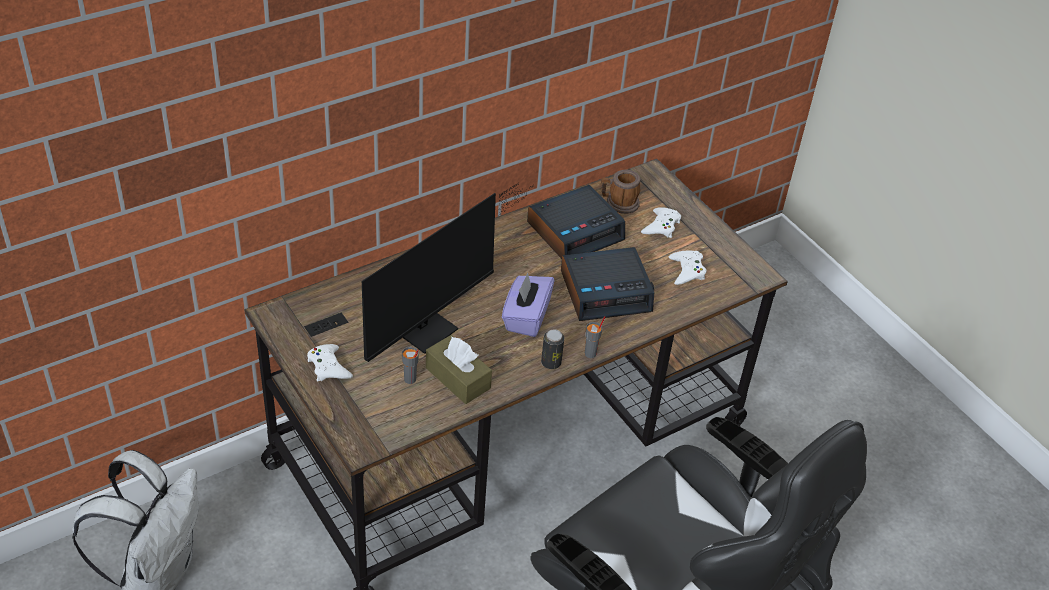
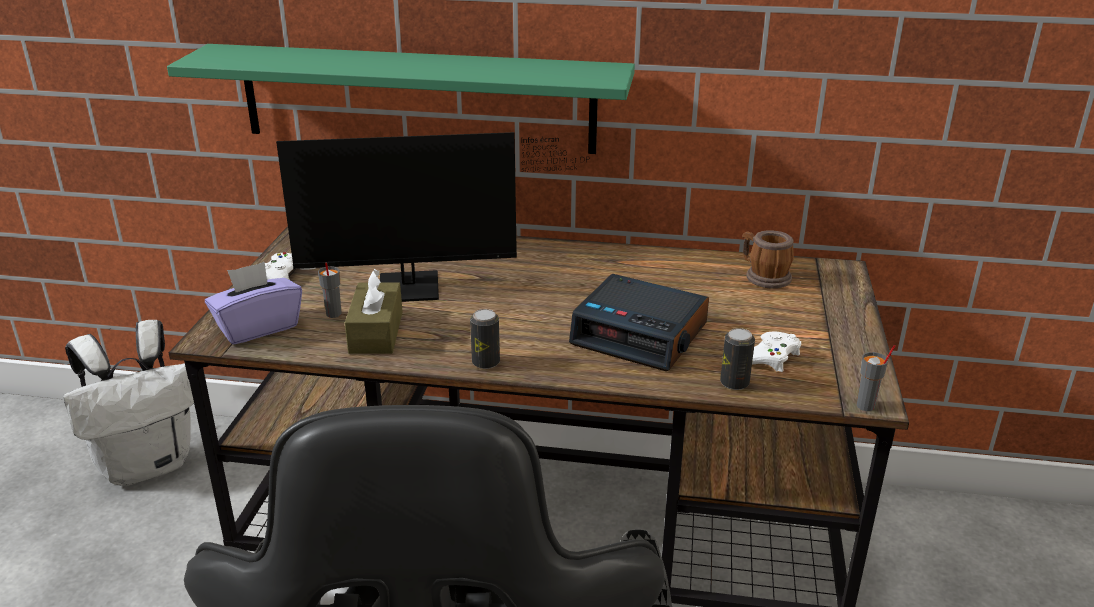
camera: 45 degrees right, 15 degrees down
(346, 174) = (417, 98): none -> green shelf
(526, 317) = (519, 319): purple tissue box -> purple tissue box (258, 327)
(575, 231) = (679, 279): alarm clock -> none
(590, 354) = (540, 375): grey cup -> grey cup (866, 406)
(661, 226) = (790, 311): white game controller -> none
(690, 301) = (734, 383): none -> can

